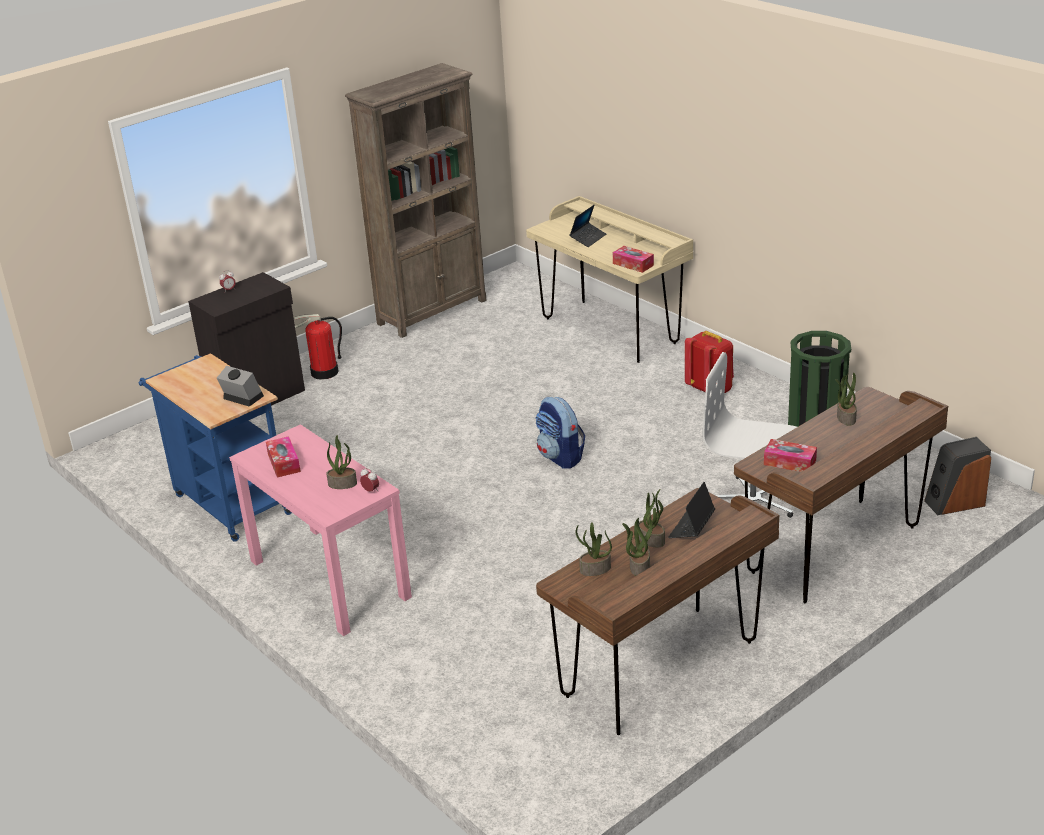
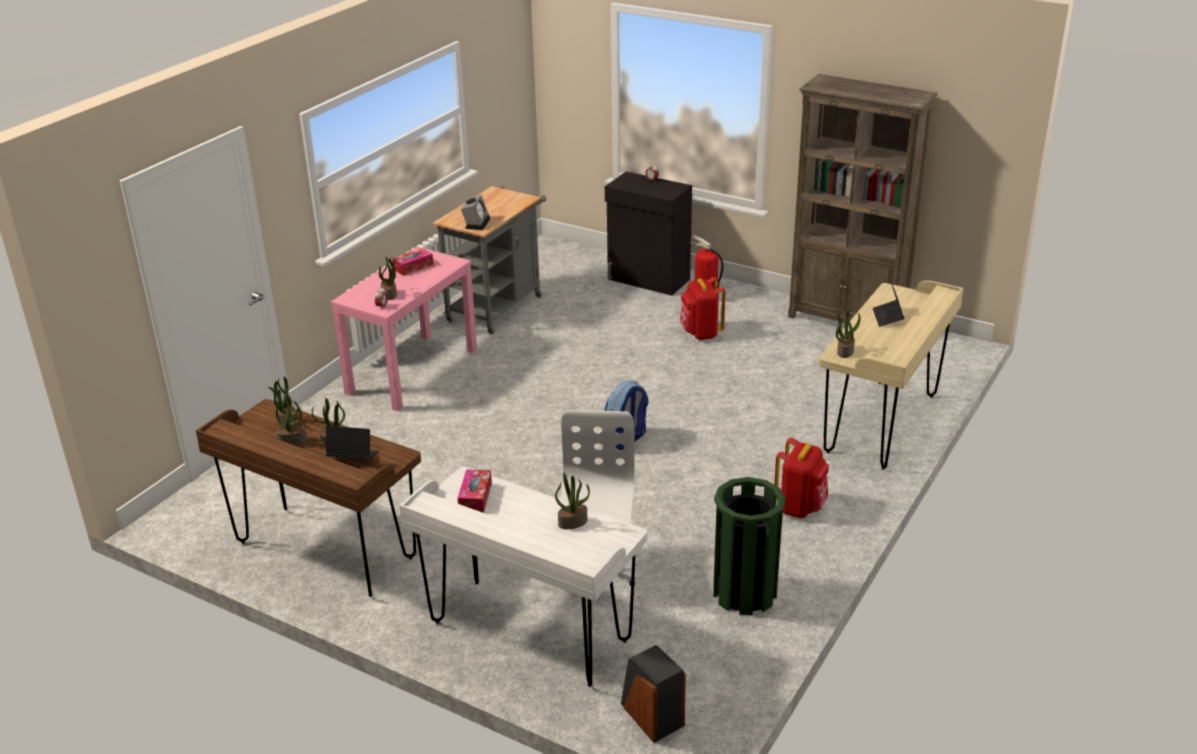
camera: 70 degrees right, 0 degrees up
(228, 502) = (498, 306): blue cart -> grey cart
(395, 387) = (701, 333): none -> red backpack
(588, 238) = (887, 317): laptop -> laptop turned 75 degrees clockwise
(633, 264) = (845, 351): tissue box -> potted plant
(834, 550) = (529, 632): brown desk -> white desk

